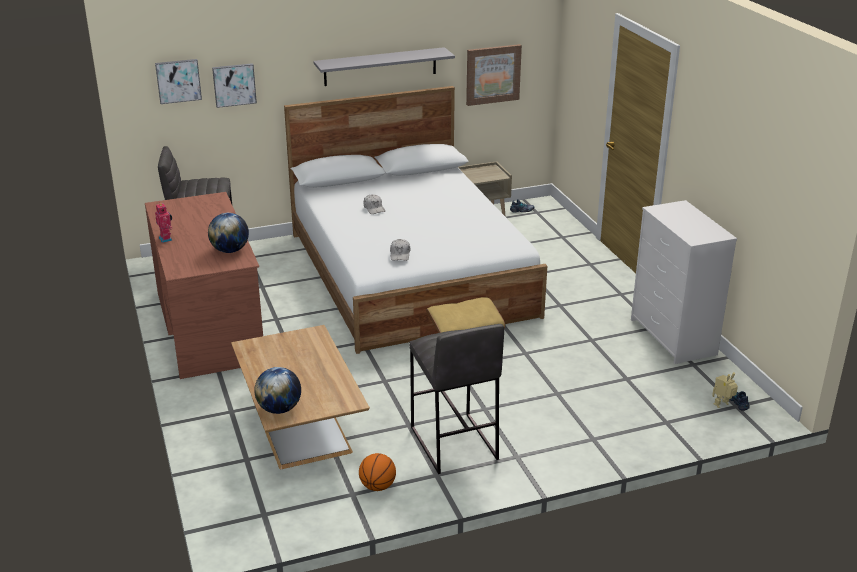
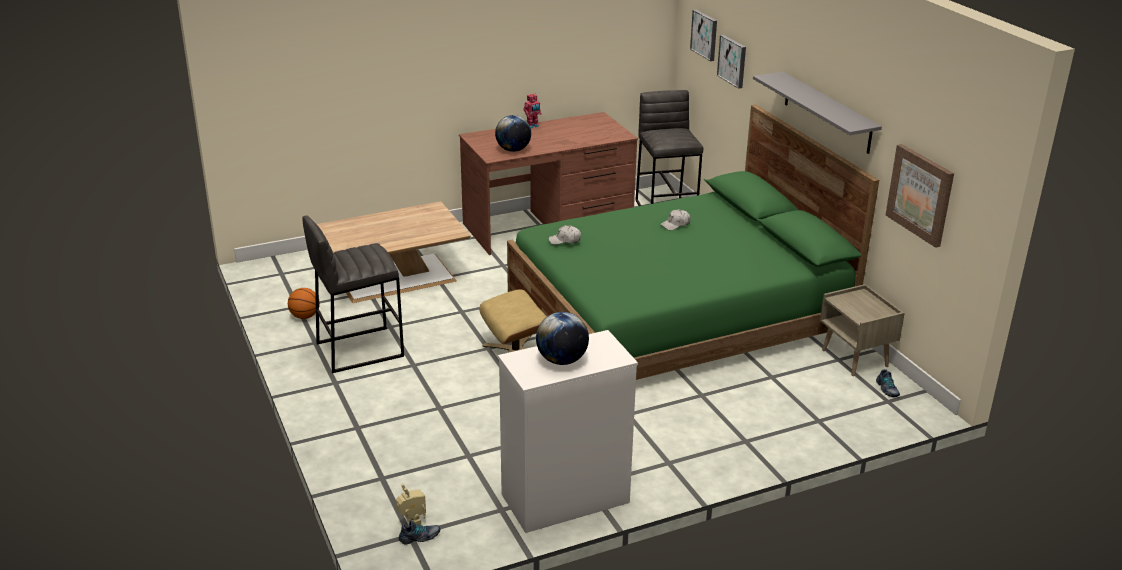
camera: 85 degrees right, 0 degrees up
(279, 409) = (338, 227): globe -> globe (562, 360)
(410, 273) = (677, 315): white bed -> green bed

